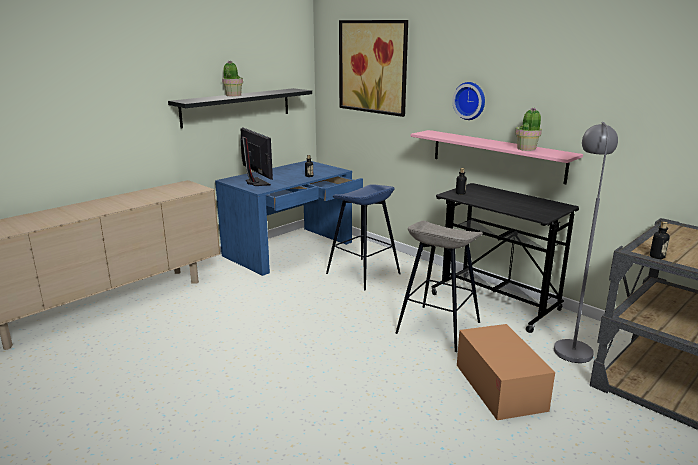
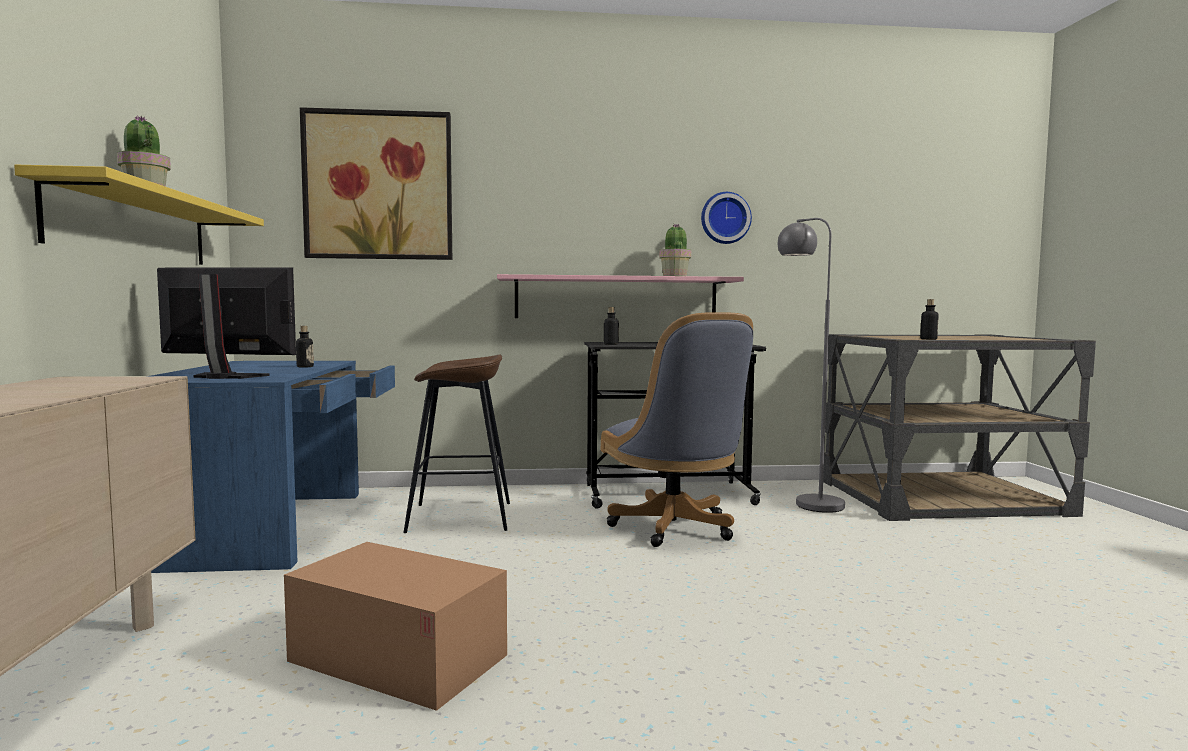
camera: 50 degrees left, 15 degrees down
(237, 107) = (134, 226): black shelf -> yellow shelf
(363, 274) = (460, 517): blue stool -> brown stool
(437, 327) = (678, 531): grey stool -> blue office chair
(470, 100) = (568, 227): wall clock -> wall clock (725, 218)
(500, 387) = (851, 550): cardboard box -> cardboard box (398, 658)

